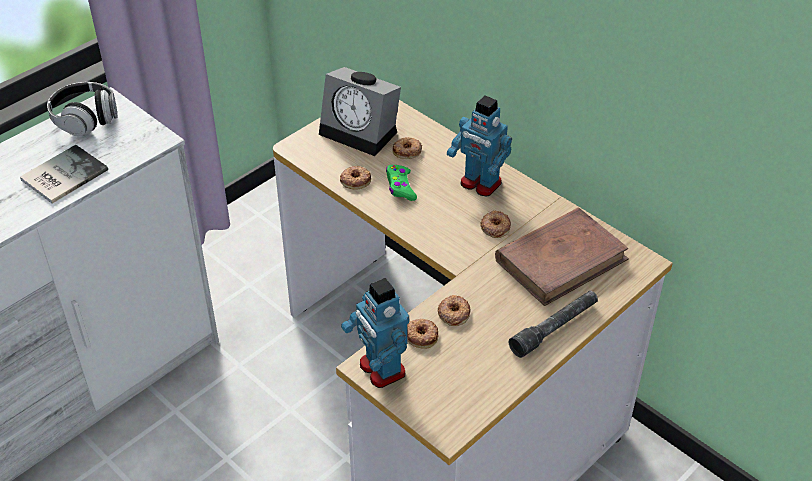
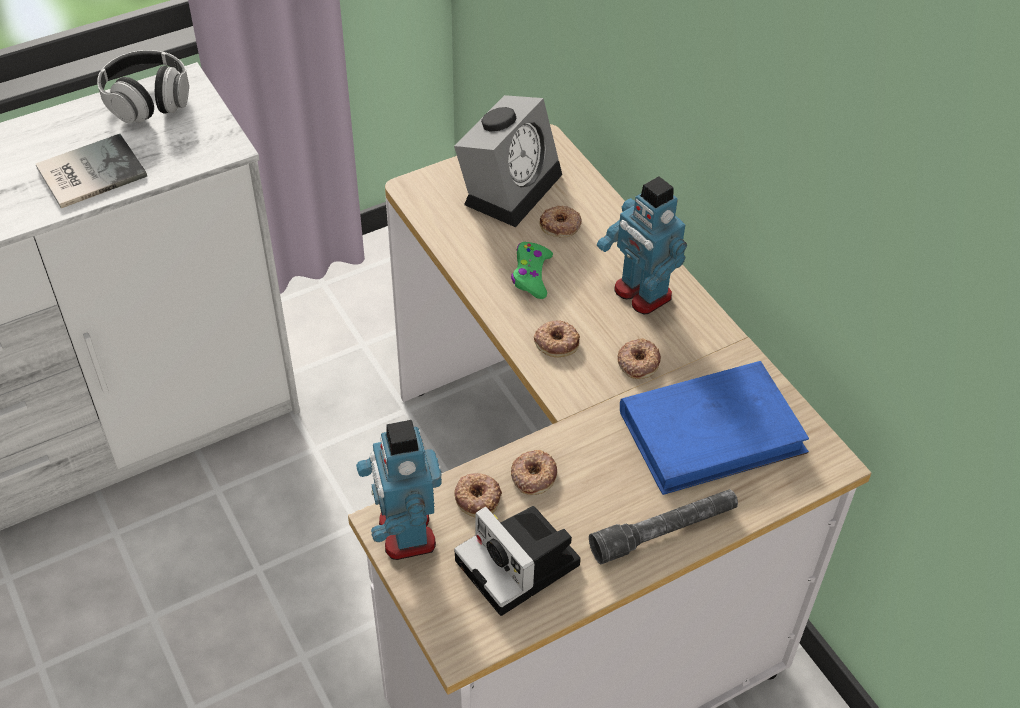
camera: 15 degrees right, 5 degrees up
(355, 180) = (475, 252): donut -> donut (556, 341)
(362, 132) = (510, 185): alarm clock -> alarm clock turned 105 degrees counterclockwise
(468, 371) = (521, 565): none -> camera
(561, 260) = (712, 432): brown book -> blue book

